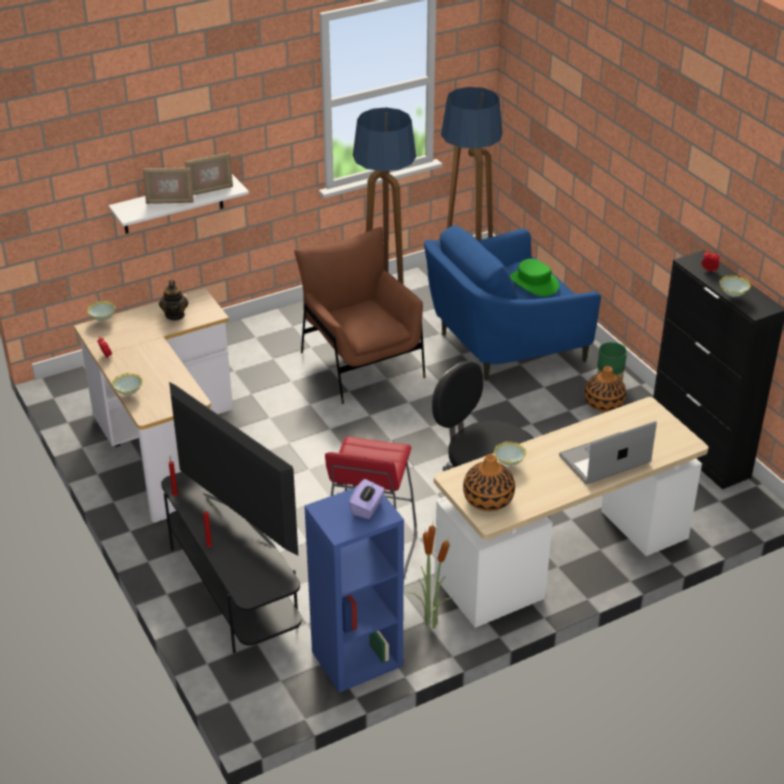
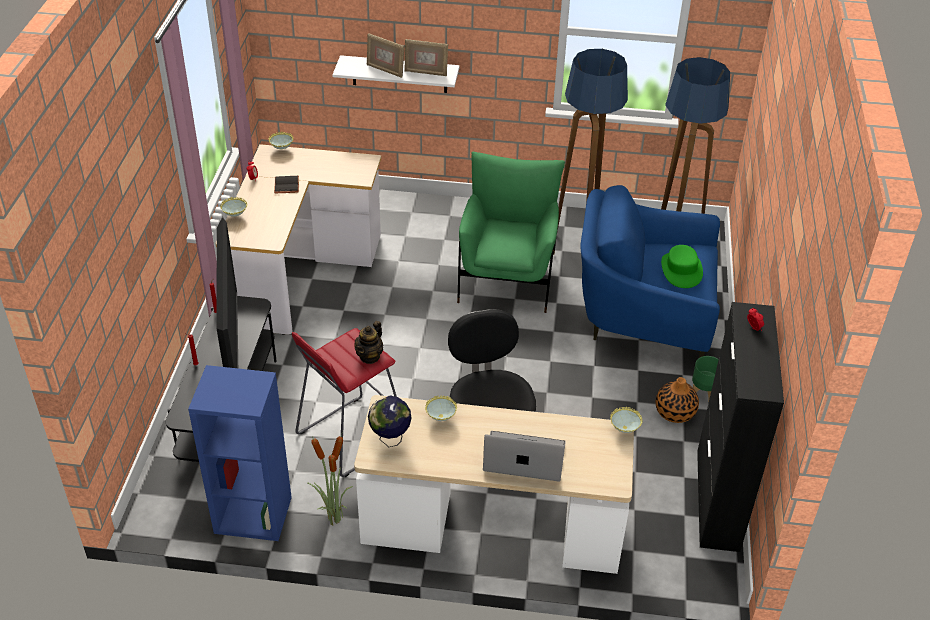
camera: 35 degrees right, 5 degrees up
(148, 348) = (287, 185): none -> black book
(175, 315) = (335, 167): teapot -> teapot (369, 356)
(361, 364) = (507, 276): brown armchair -> green armchair
(367, 508) = (245, 392): purple tissue box -> none
(488, 500) = (390, 439): vase -> globe
(732, 297) = (744, 364): bowl -> bowl (624, 430)

